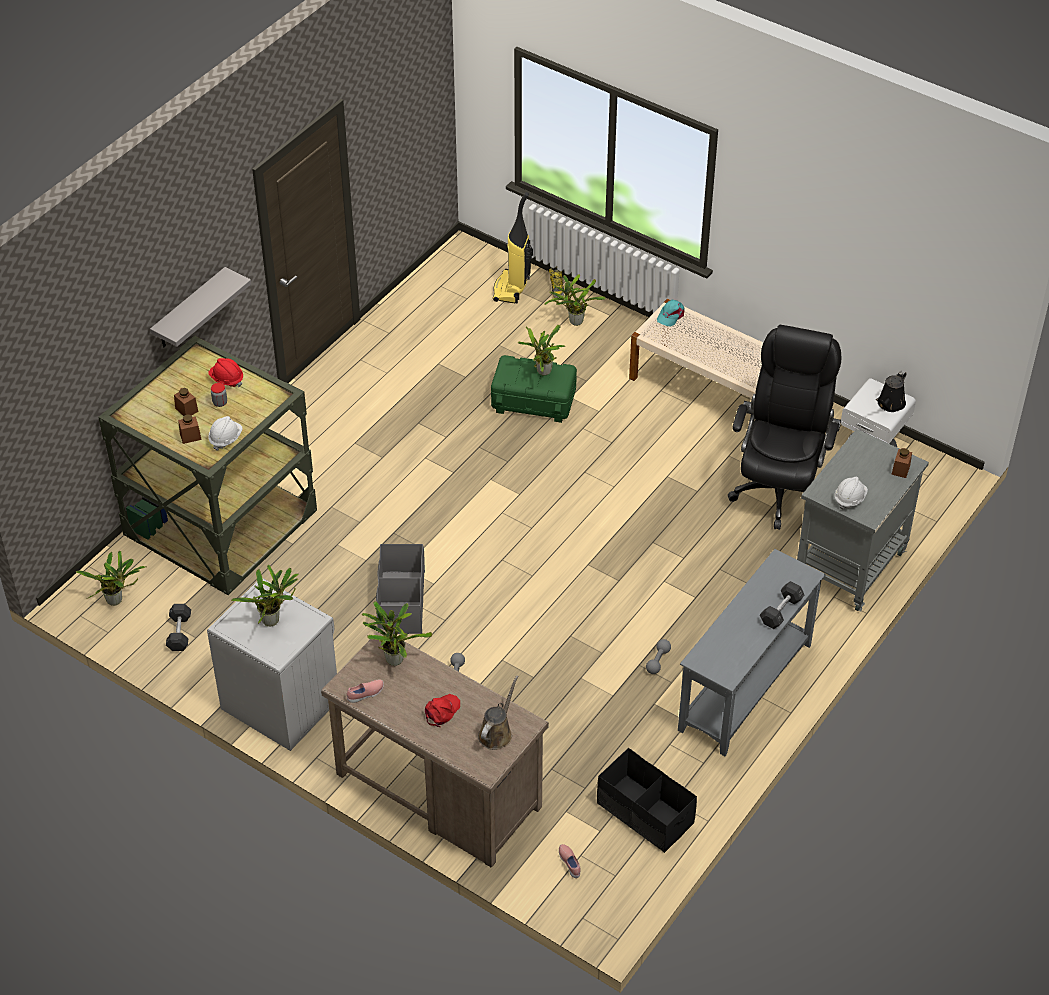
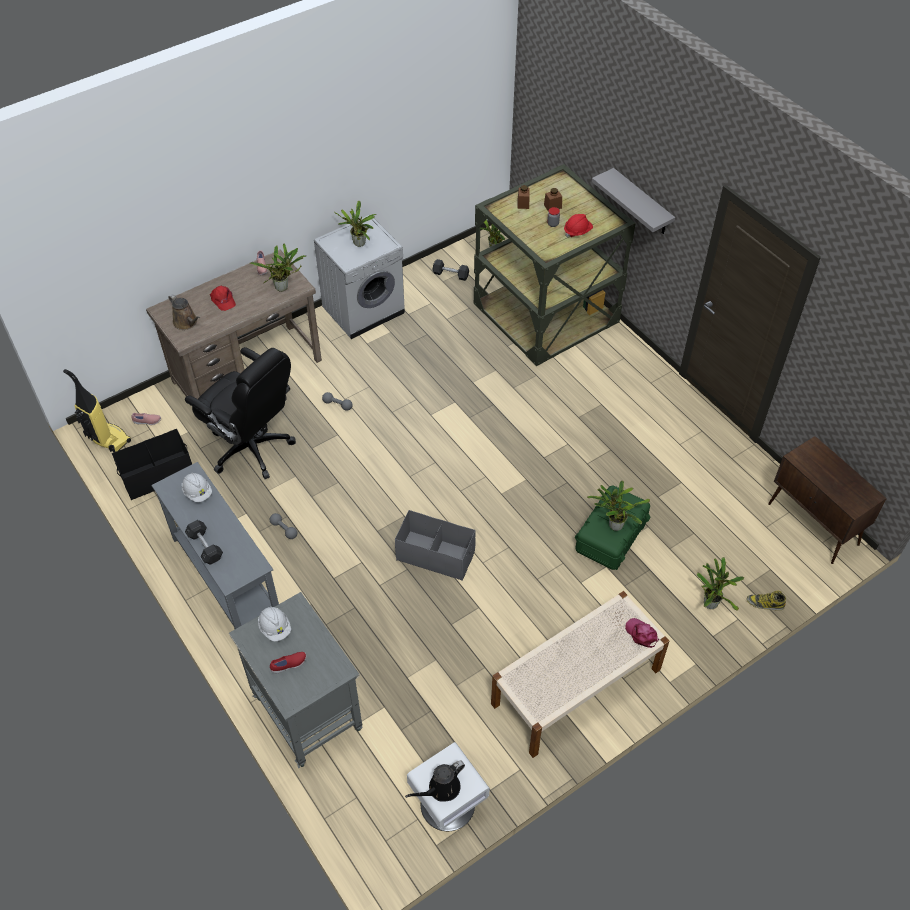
camera: 110 degrees right, 5 degrees up
(225, 439) = (512, 220): white hard hat -> white hard hat (197, 492)
(401, 603) = (421, 391): grey storage box -> grey storage box (435, 555)
(449, 269) = (813, 525): none -> brown cabinet
(511, 289) = (772, 566): vacuum cleaner -> vacuum cleaner (107, 439)
(670, 315) = (641, 634): turquoise cap -> pink cap
(779, 490) = (423, 692): black office chair -> black office chair (252, 449)
(878, 476) = (289, 665): none -> red shoe
(890, 404) = (441, 789): black watering can -> black watering can turned 90 degrees counterclockwise
(900, 470) = (287, 688): brown jar -> none

